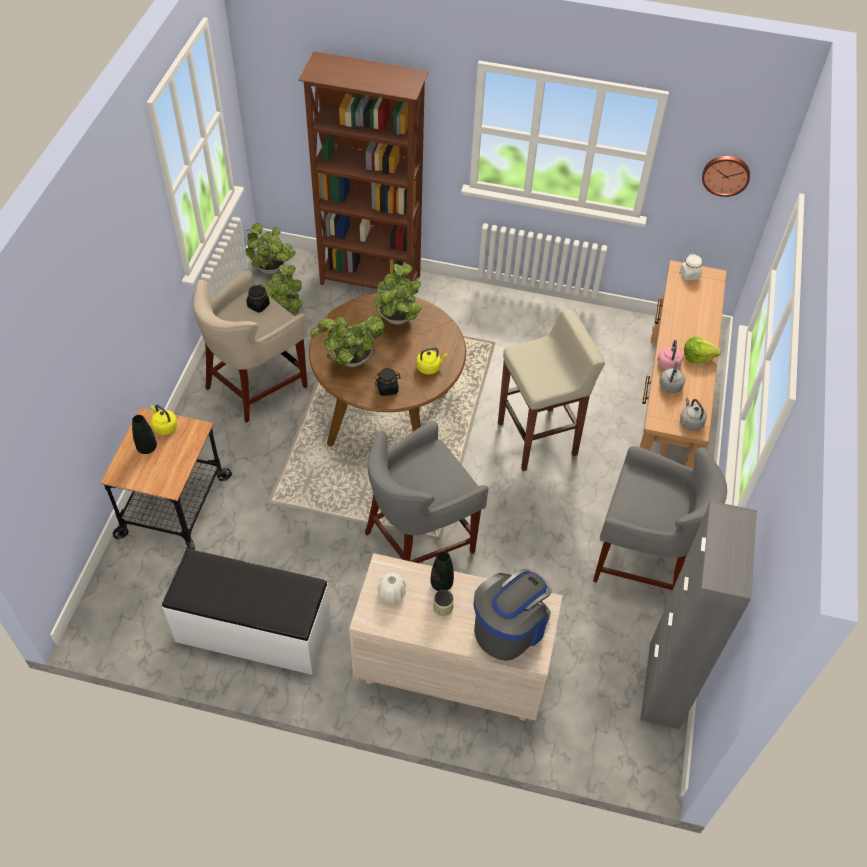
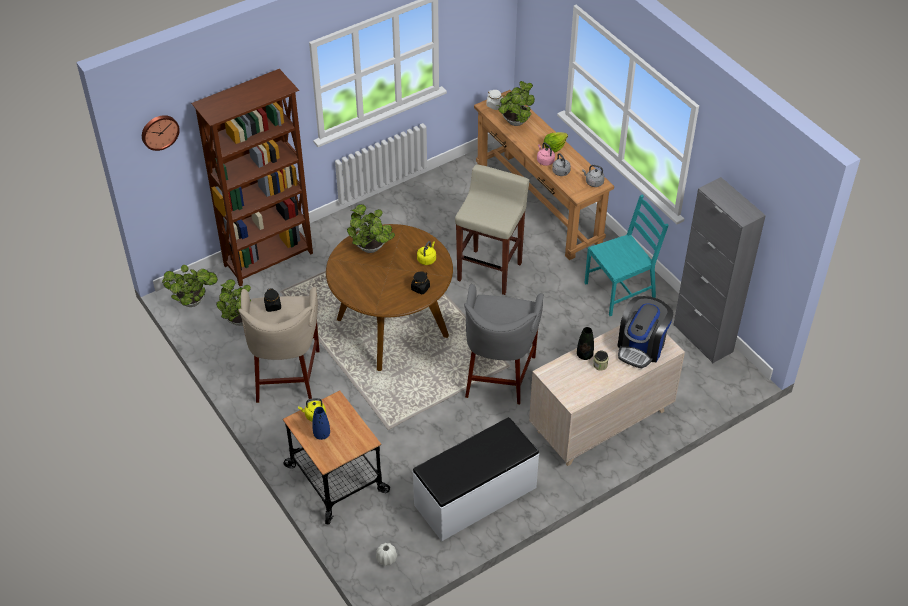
camera: 45 degrees left, 5 degrees down
(147, 448) = (322, 434): black vase -> blue vase
(349, 360) = (377, 290): potted plant -> potted plant (515, 123)
(391, 593) = (568, 380): white vase -> white vase (386, 559)
(509, 627) = (641, 346): coffee machine -> coffee machine turned 150 degrees counterclockwise
(640, 561) = (620, 290): grey stool -> turquoise chair
(726, 174) = (484, 26): wall clock -> wall clock (159, 131)

